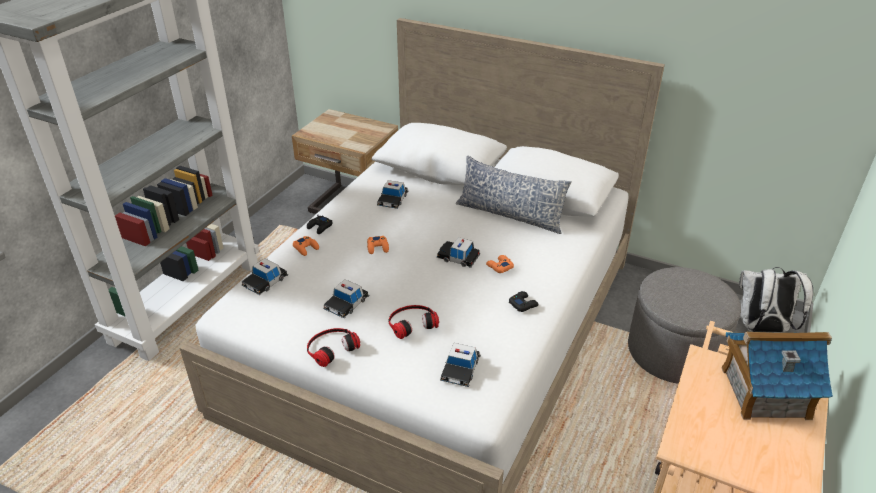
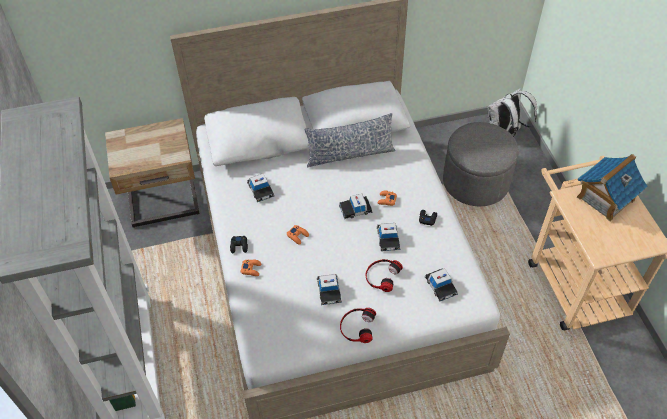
camera: 40 degrees left, 15 degrees up
(265, 281) = (257, 313): toy car -> toy car (388, 239)

